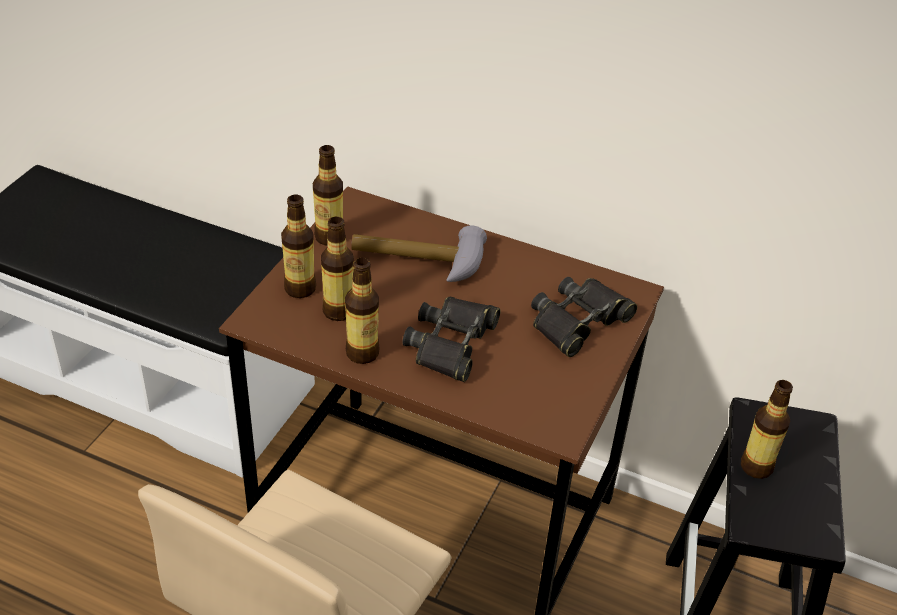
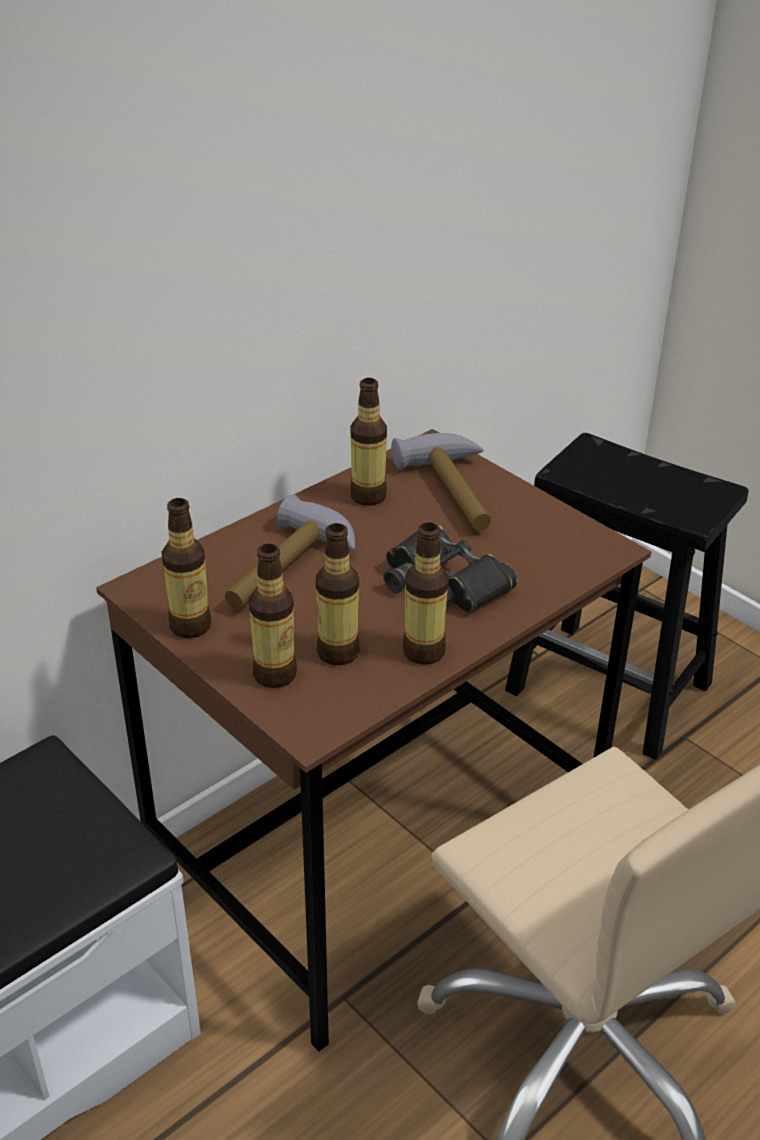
camera: 65 degrees left, 5 degrees down
(578, 321) = (456, 492): black binoculars -> hammer
(756, 466) = (626, 493): bottle -> bottle (368, 496)

